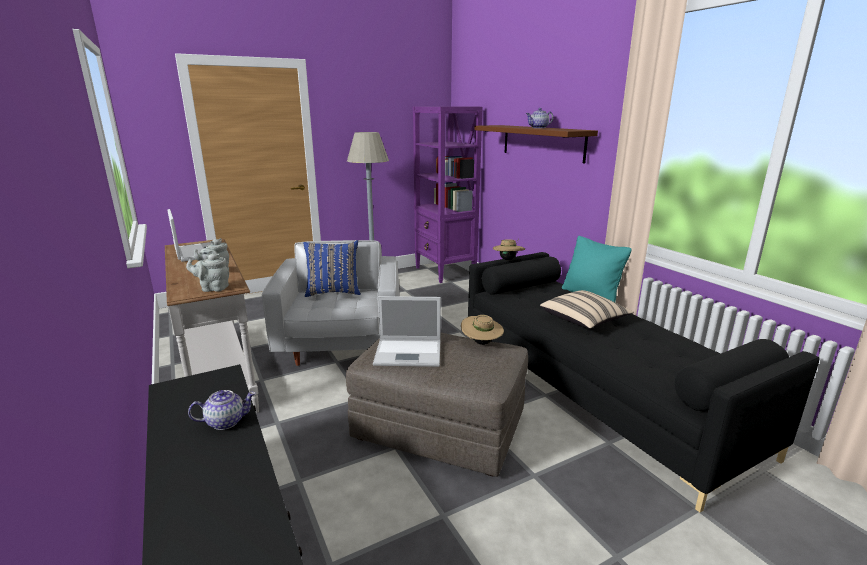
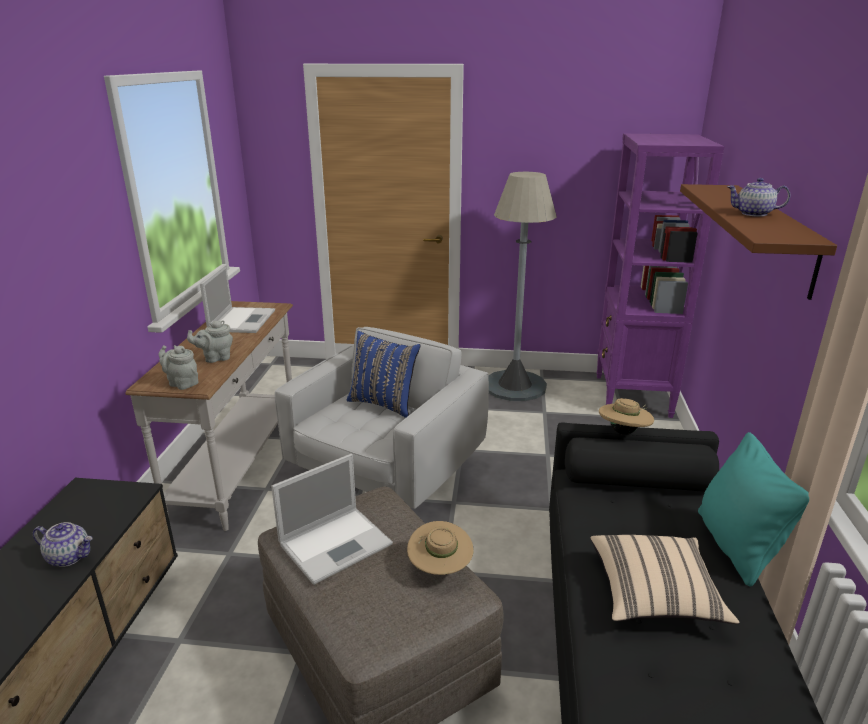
camera: 35 degrees right, 5 degrees up
(409, 353) = (337, 543): laptop -> laptop turned 75 degrees counterclockwise

